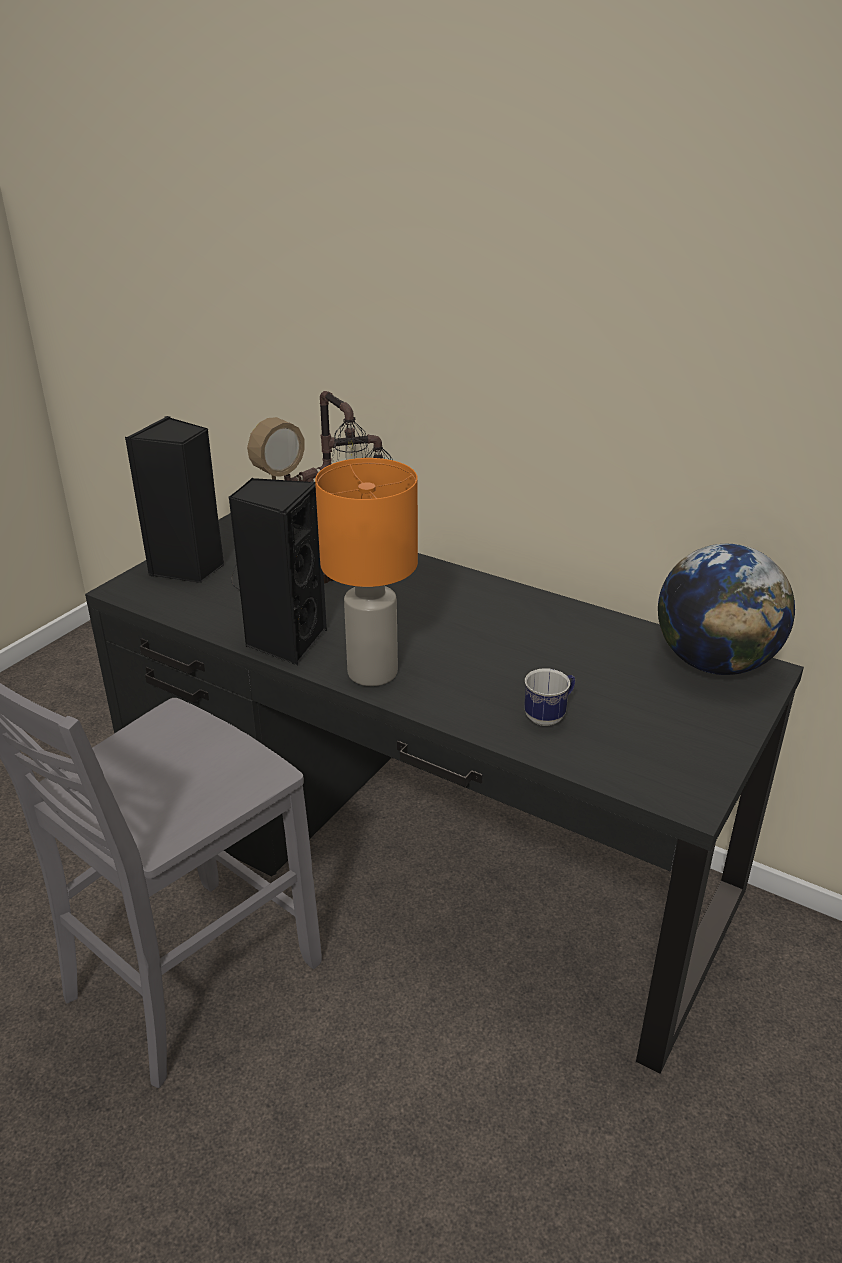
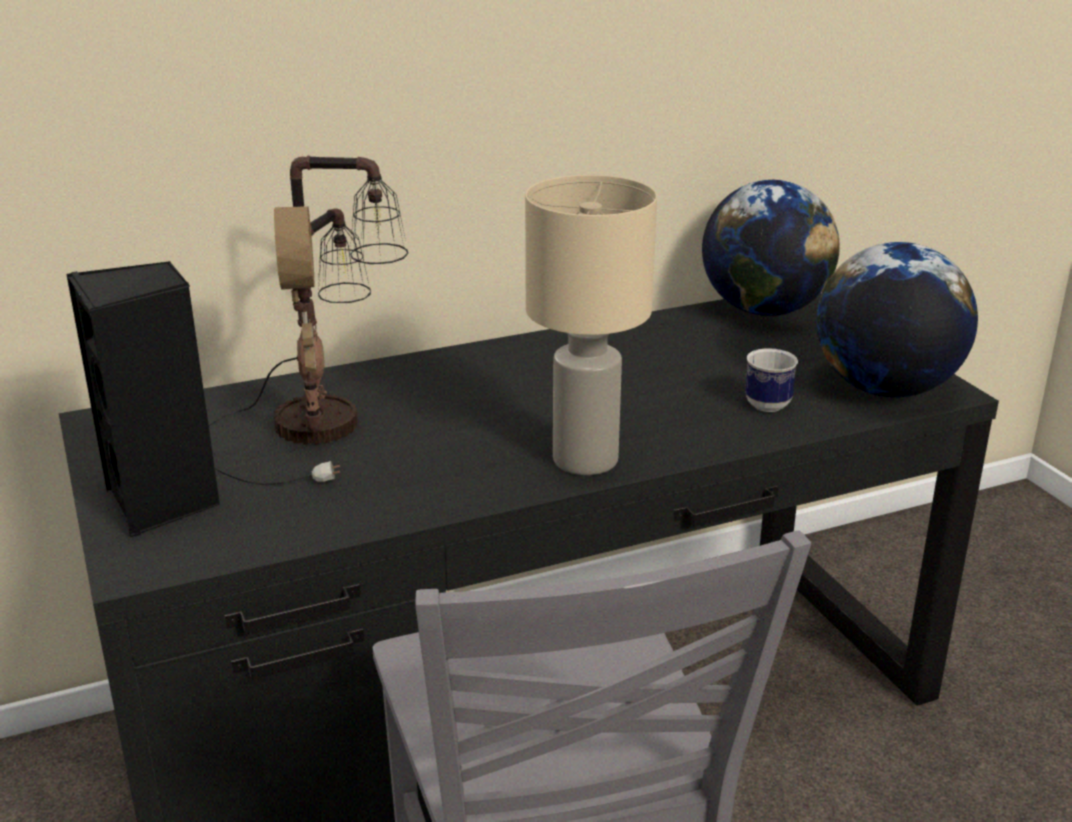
camera: 55 degrees left, 5 degrees down
(285, 641) = (449, 490): black speaker -> none
(371, 672) = (583, 461): orange table lamp -> beige table lamp
(648, 766) = (885, 389): none -> globe

